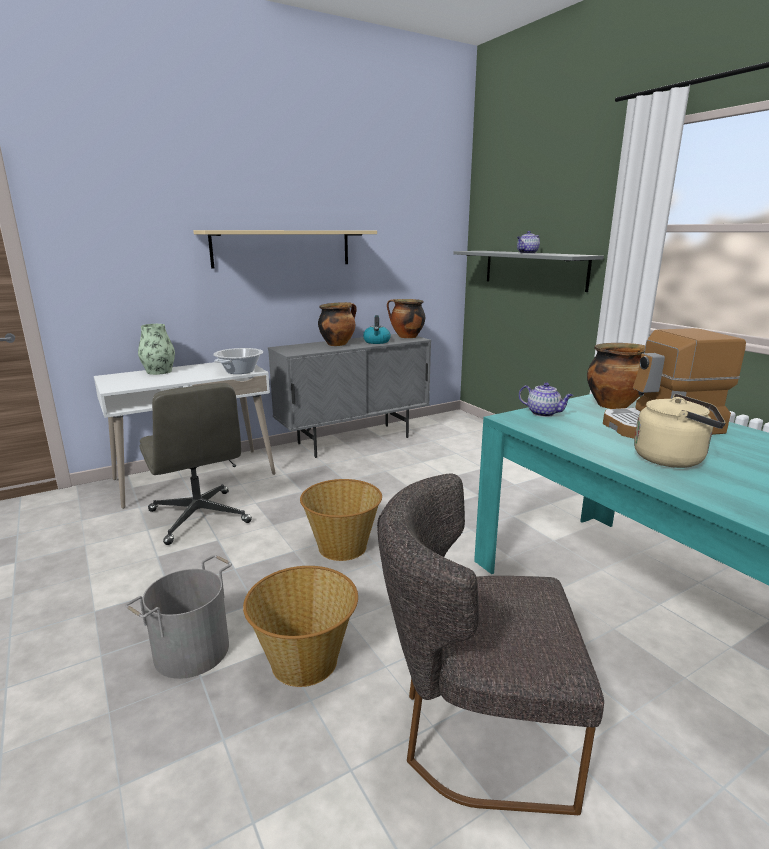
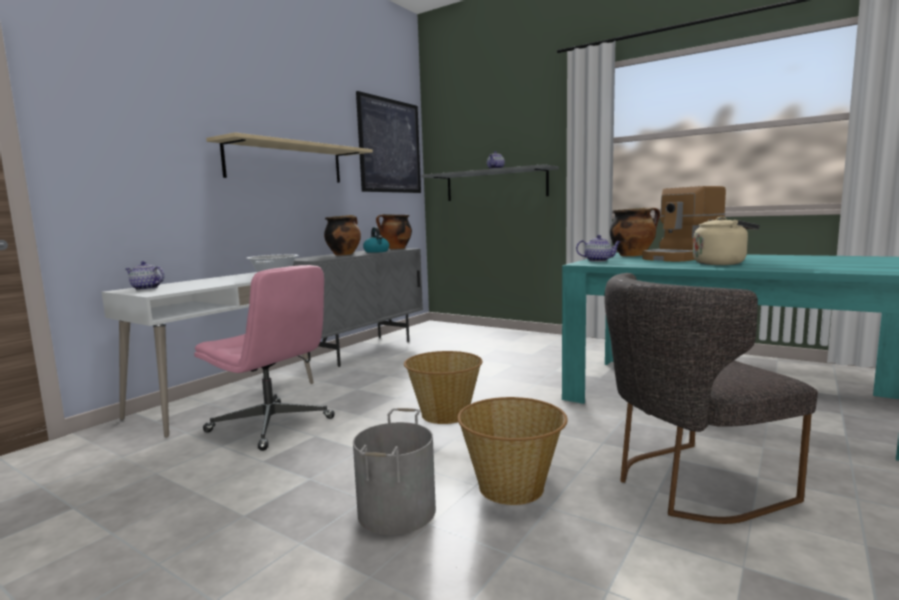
camera: 25 degrees left, 10 degrees down
(123, 377) = (145, 288): none -> teapot
(159, 371) = (180, 283): vase -> none
(200, 517) = (272, 425): grey office chair -> pink office chair
(420, 217) = (390, 146): none -> picture

